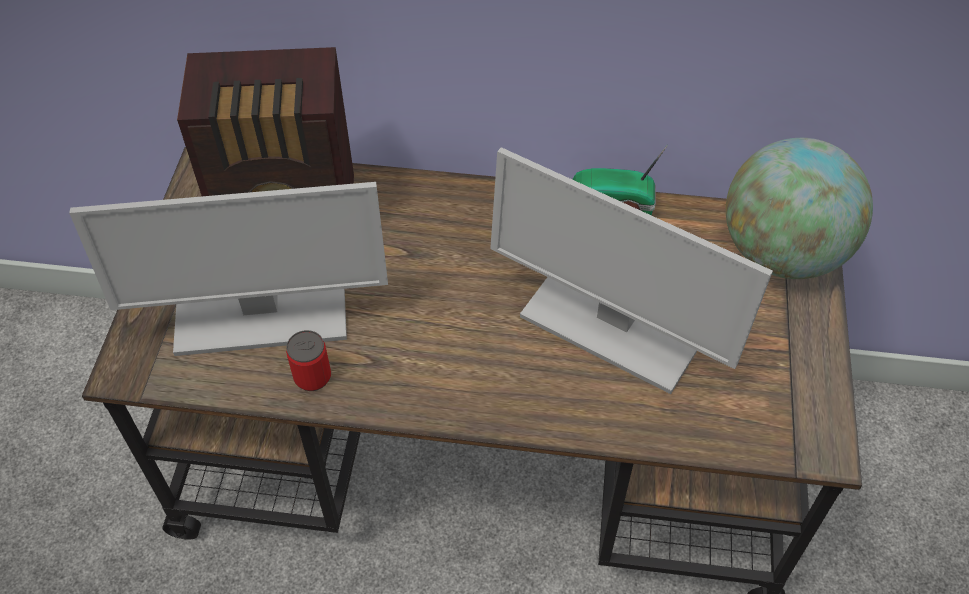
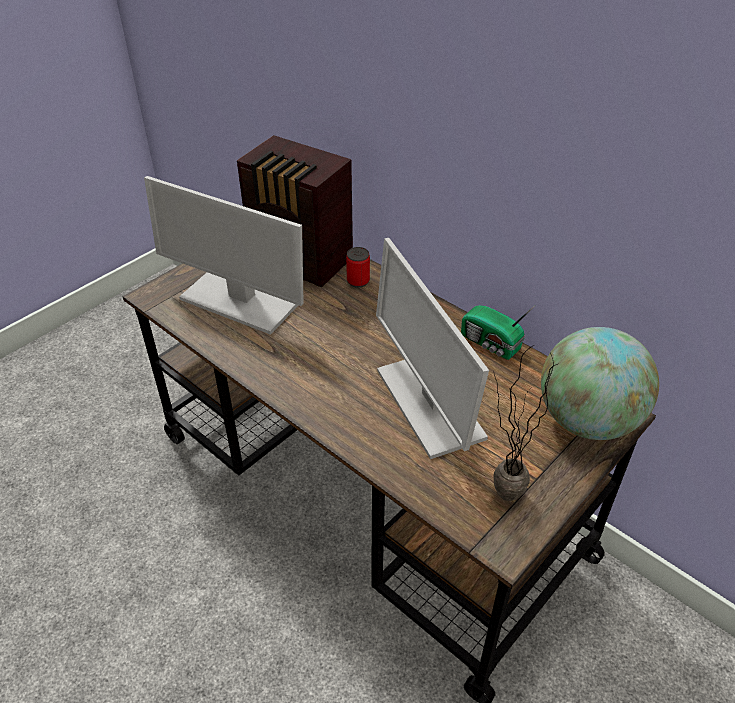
camera: 35 degrees right, 10 degrees down
(312, 377) = (235, 343): can -> can (358, 281)
(773, 397) = (498, 498): none -> potted plant

